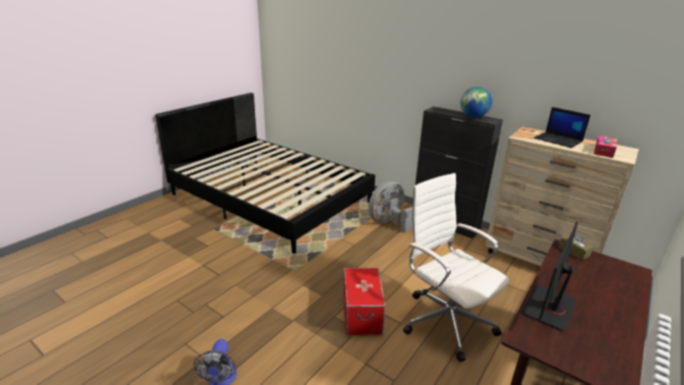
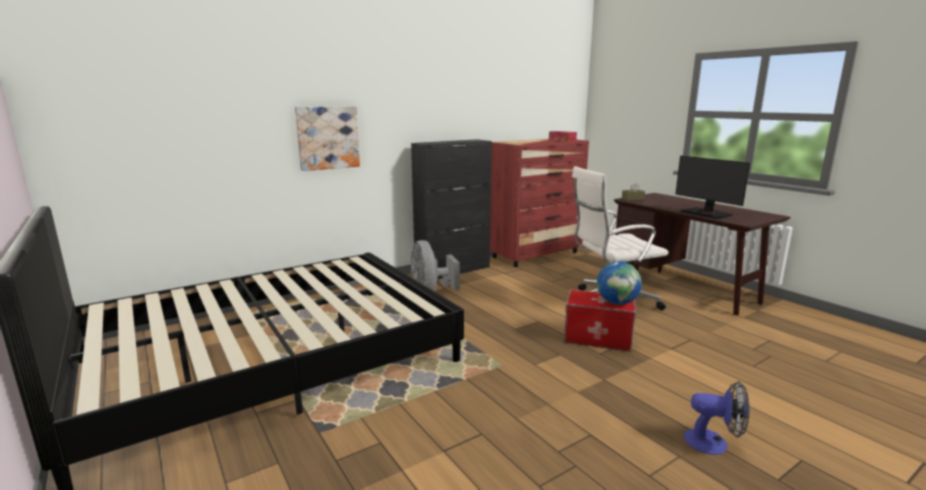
camera: 70 degrees left, 10 degrees down
(377, 88) = (328, 138): none -> picture
(473, 117) = (463, 141): globe -> globe (617, 303)
(538, 260) = (536, 255): beige dresser -> red dresser
(558, 140) = (533, 141): laptop -> none

